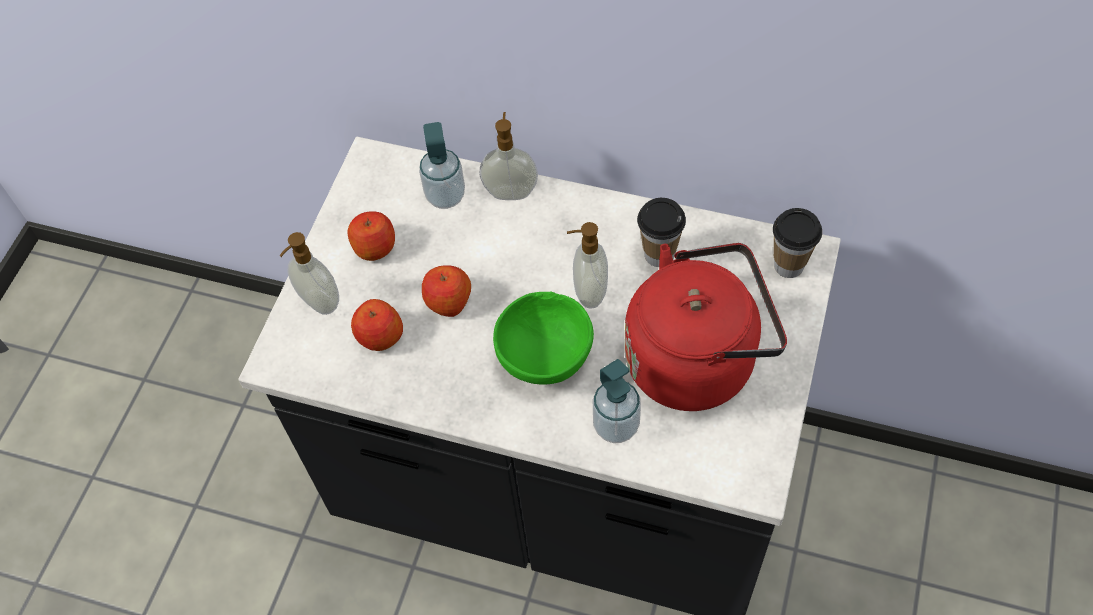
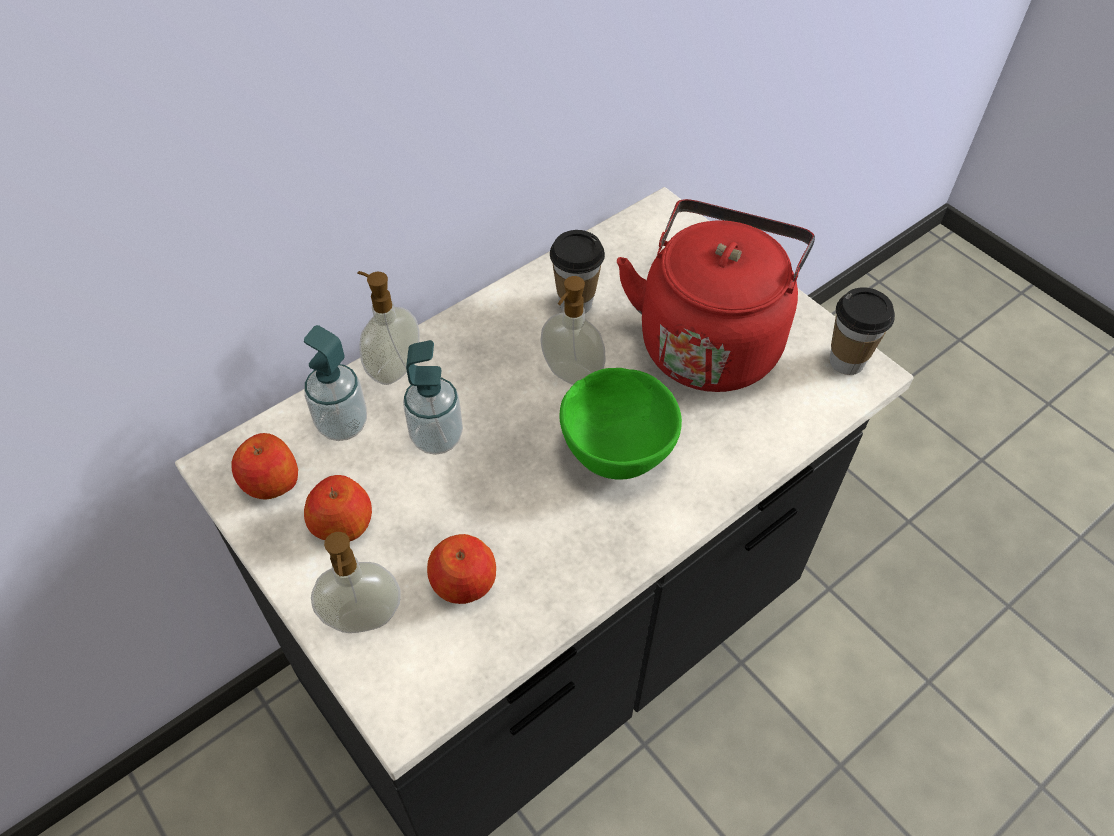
camera: 60 degrees left, 5 degrees down
(448, 301) = (476, 494): apple -> apple (270, 481)
(616, 426) = (737, 438): soap dispenser -> soap dispenser (437, 437)
(789, 265) = (664, 229): cup -> cup (846, 361)

